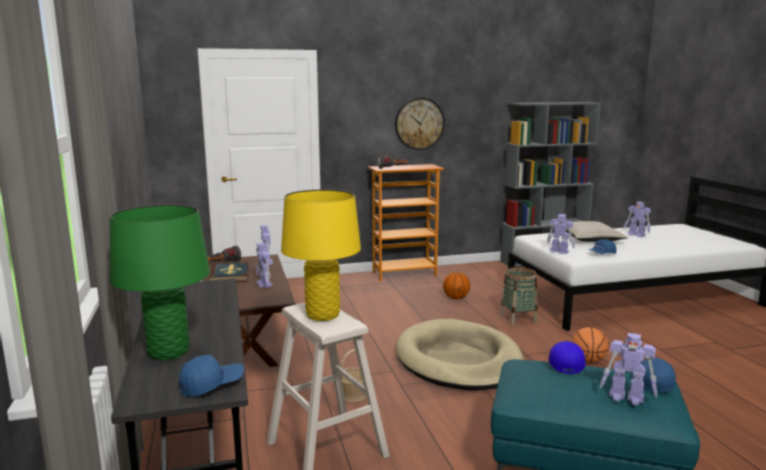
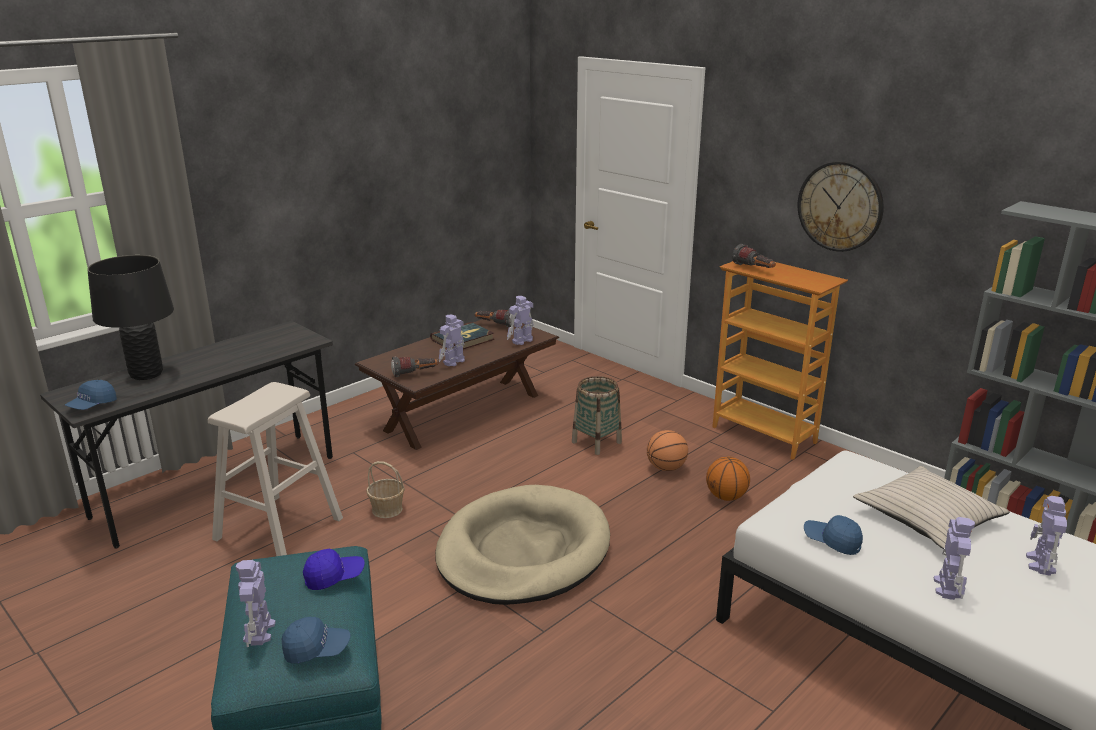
camera: 60 degrees right, 10 degrees up
(169, 352) = (146, 374): green table lamp -> black table lamp
(212, 385) = (92, 405): blue cap -> blue cap turned 90 degrees clockwise
(264, 298) = (415, 374): none -> flashlight
(323, 315) = (261, 402): yellow table lamp -> none
(518, 318) = (712, 566): basket -> basket (596, 442)
(559, 251) = (790, 499): toy robot -> toy robot (947, 587)
(588, 361) = (621, 660): basketball -> basketball (666, 468)

